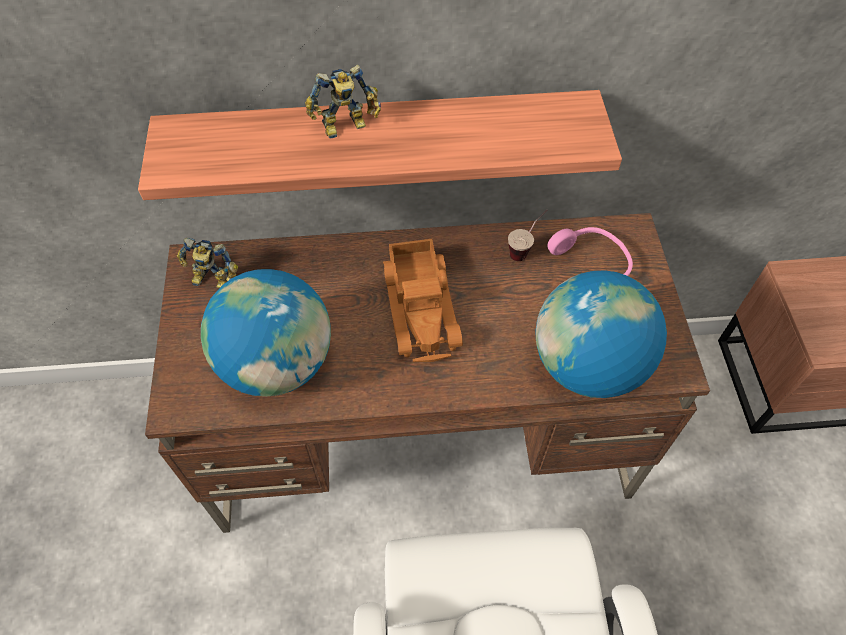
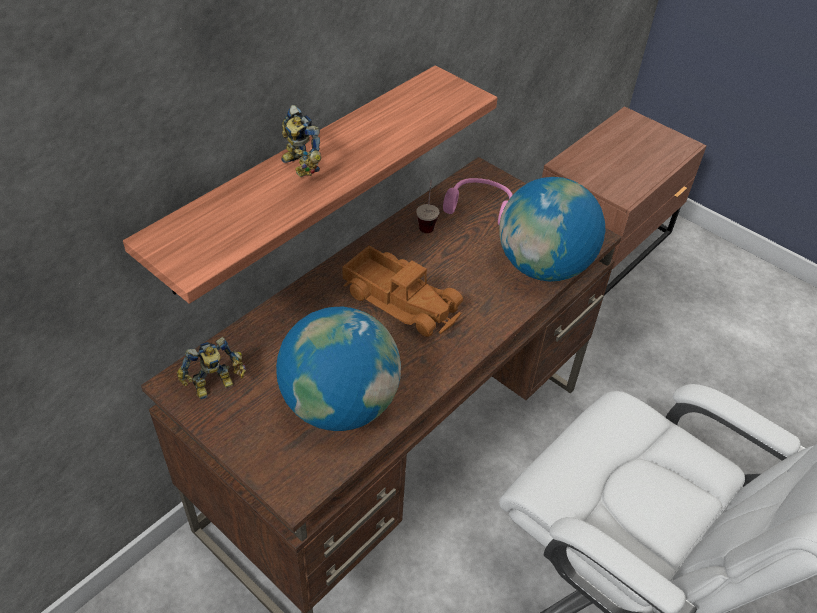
camera: 45 degrees left, 10 degrees down
(346, 127) = (298, 167): toy robot -> toy robot turned 120 degrees clockwise

